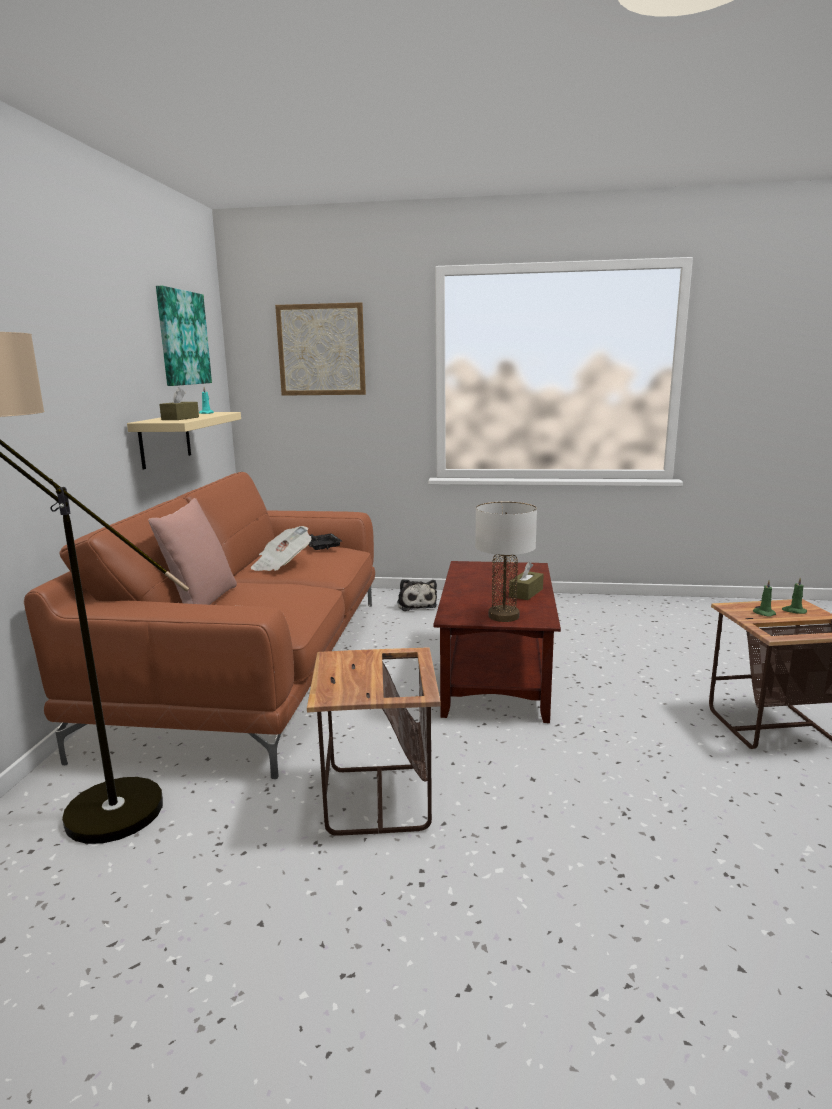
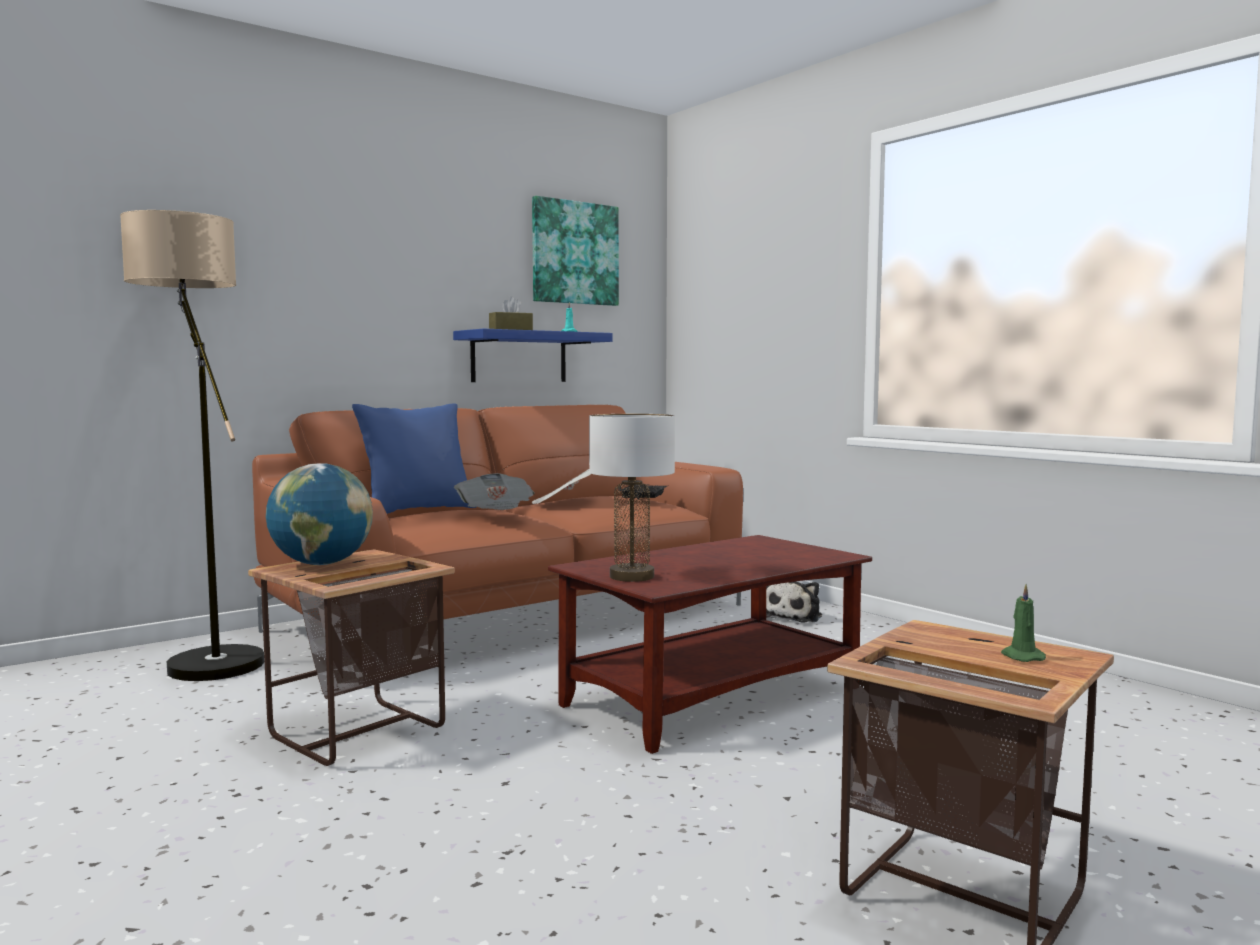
camera: 45 degrees right, 10 degrees down
(165, 439) = (519, 357): beige shelf -> blue shelf
(201, 603) = (417, 511): pink pillow -> blue pillow
(288, 591) = (496, 515): none -> newspaper
(321, 349) = (748, 262): picture -> none
(341, 679) = (322, 564): none -> globe
(526, 593) = (732, 569): brown tissue box -> none
(763, 613) = (950, 644): green candle -> none

